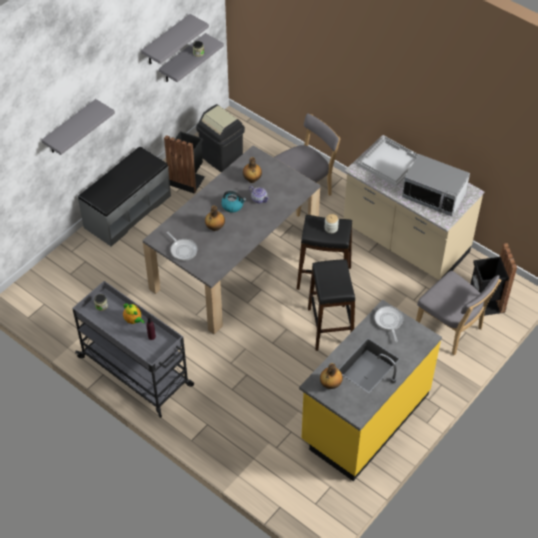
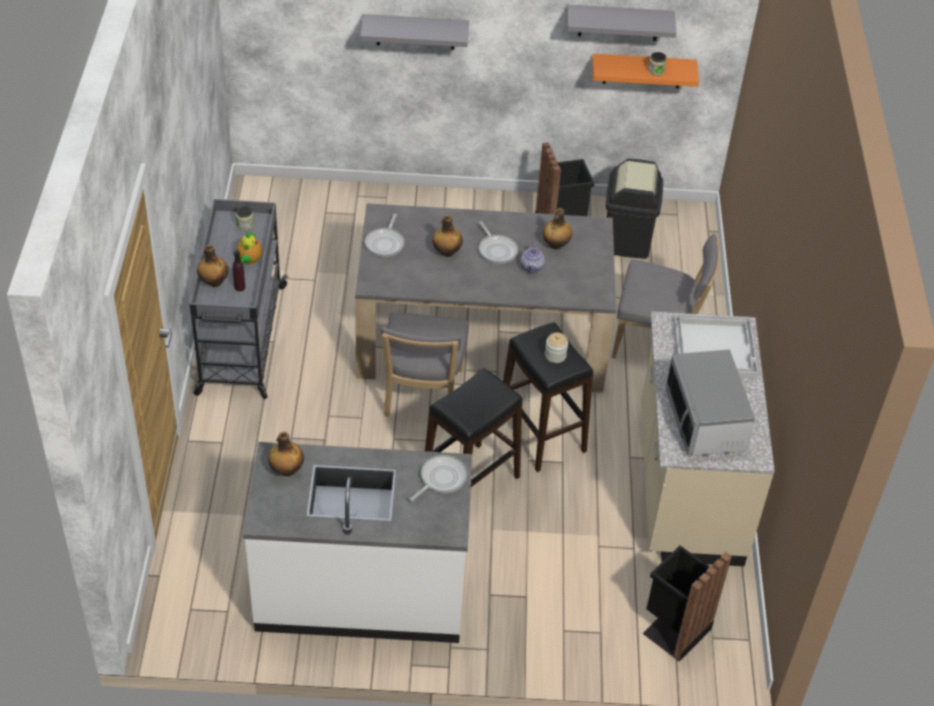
camera: 50 degrees right, 5 degrees down
(127, 211) = (459, 207): grey bench -> none
(136, 346) = (213, 282): none -> bottle
(183, 59) = (642, 70): grey shelf -> orange shelf
(233, 206) = (497, 250): kettle -> frying pan
(364, 418) = (361, 592): yellow counter -> white counter
(451, 330) = (588, 613): grey chair -> grey chair (422, 396)

